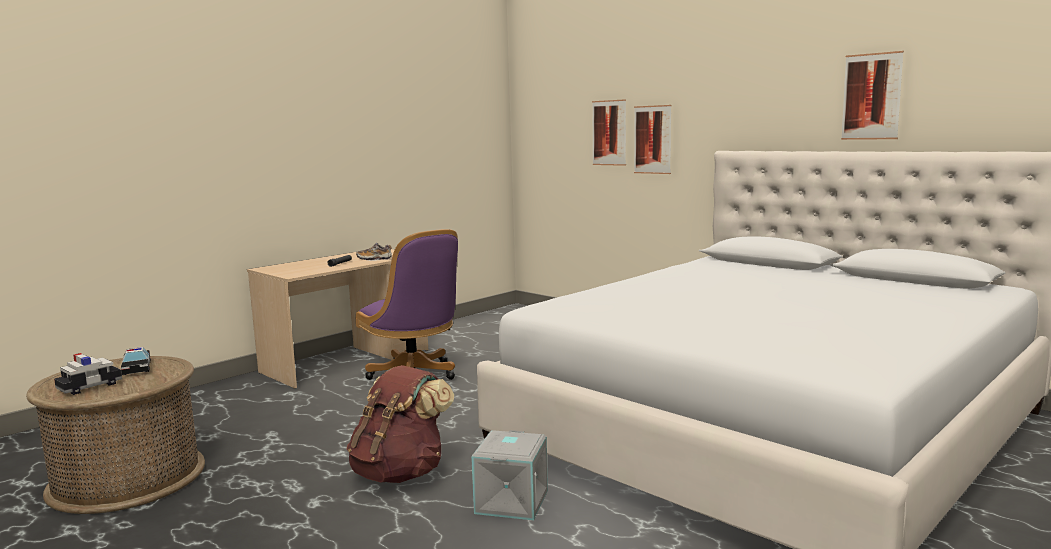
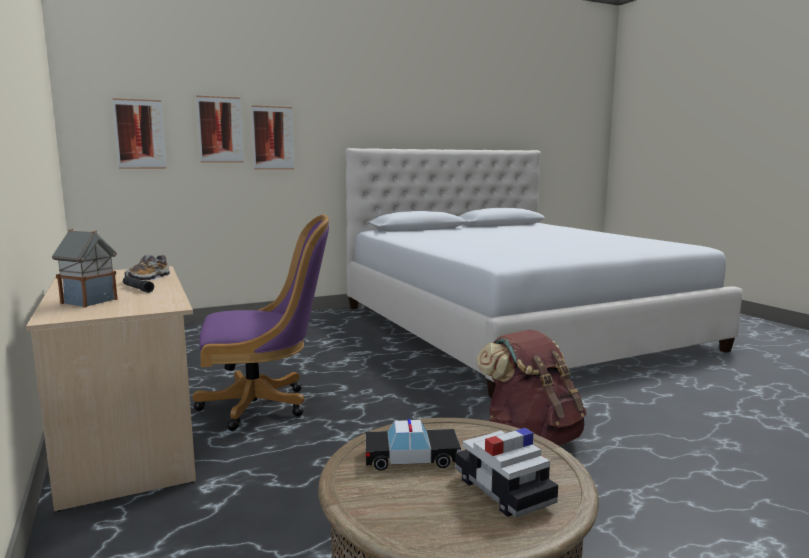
camera: 70 degrees left, 0 degrees up
(302, 265) = (90, 301): none -> toy house
(513, 502) = (604, 403): grey storage box -> none
(871, 96) = (443, 114): picture -> picture (140, 134)

